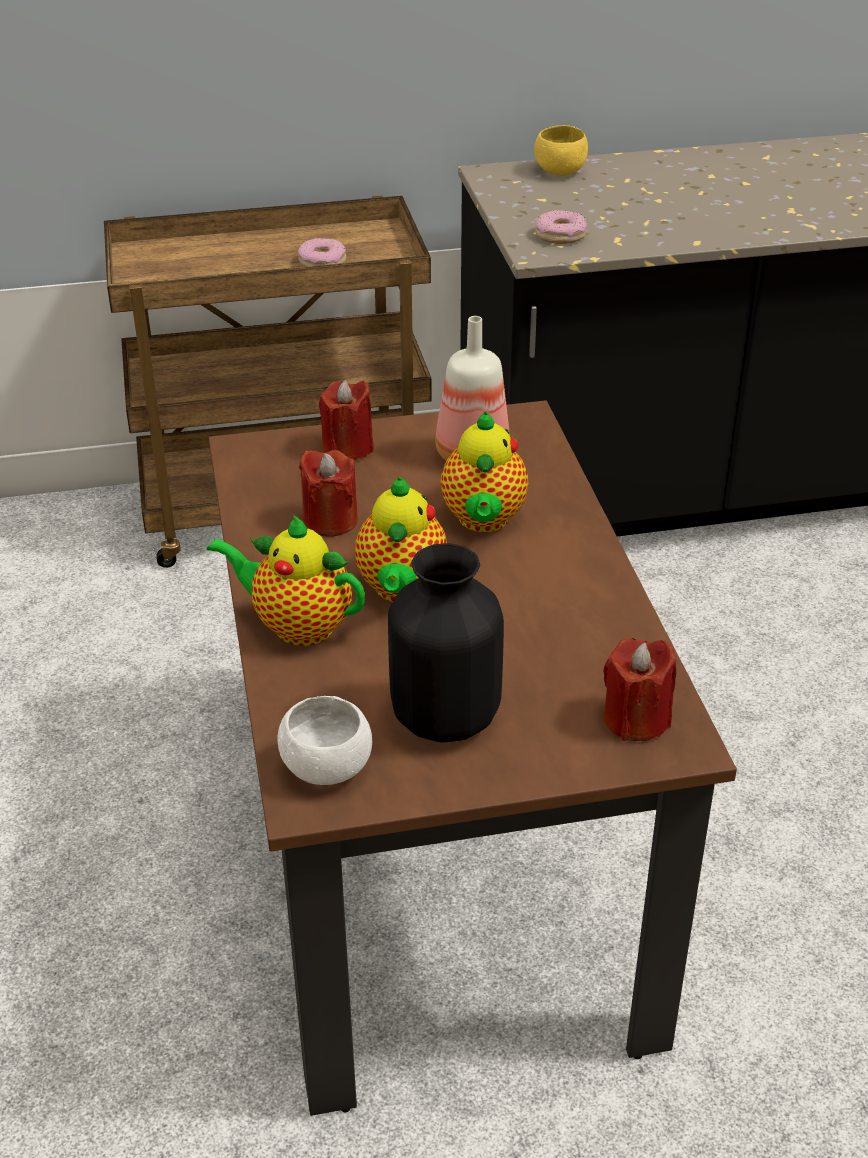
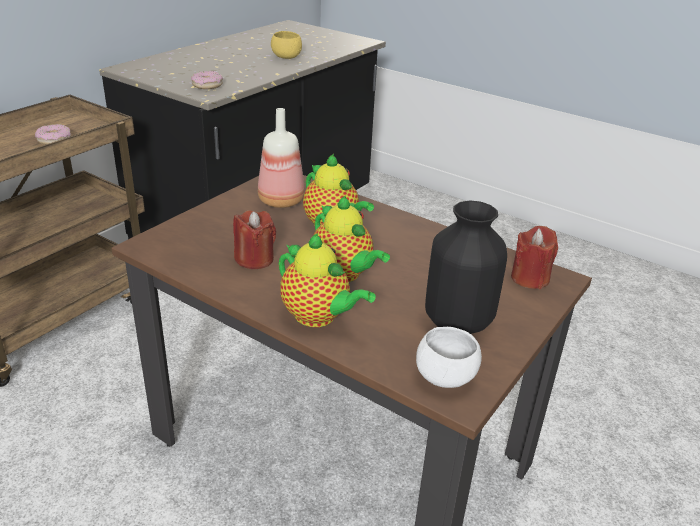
camera: 45 degrees left, 5 degrees down
(297, 626) = (318, 317): teapot -> teapot turned 120 degrees counterclockwise
(348, 448) = (209, 222): red candle -> none
(559, 171) = (161, 60): yellow bowl -> yellow bowl (286, 57)

